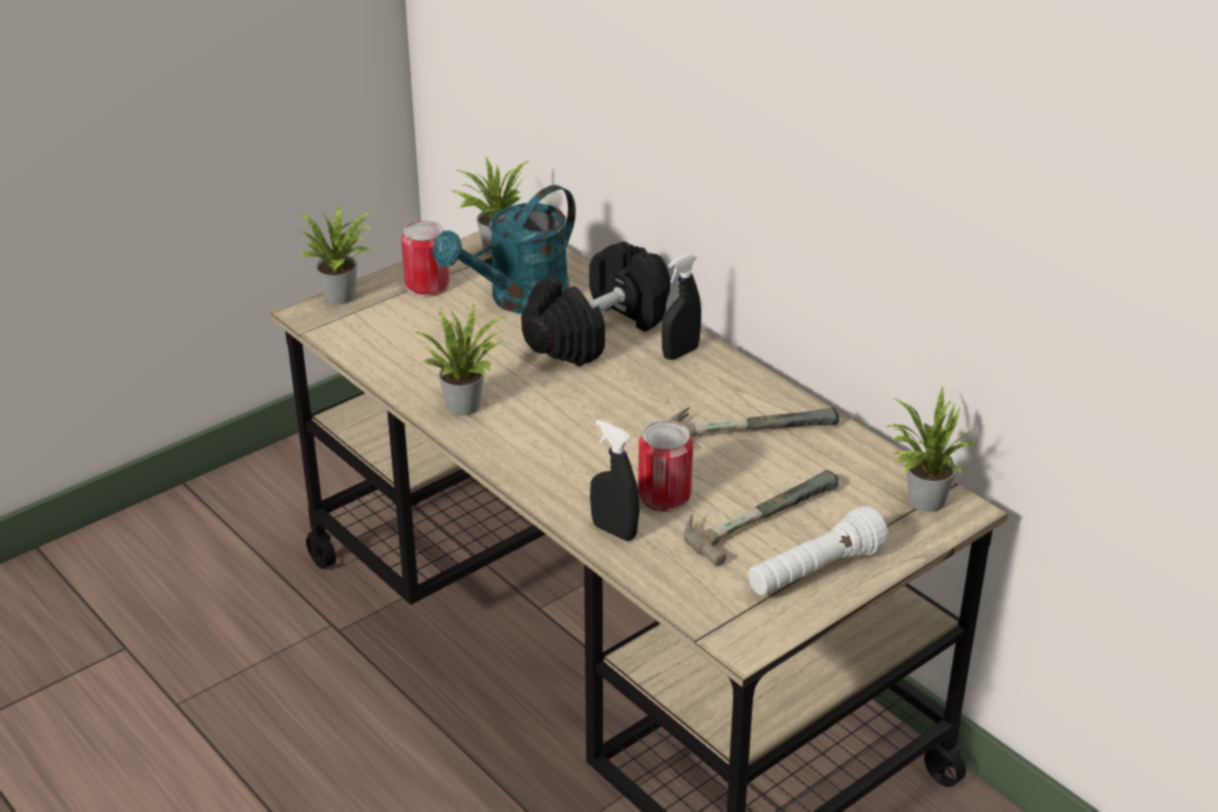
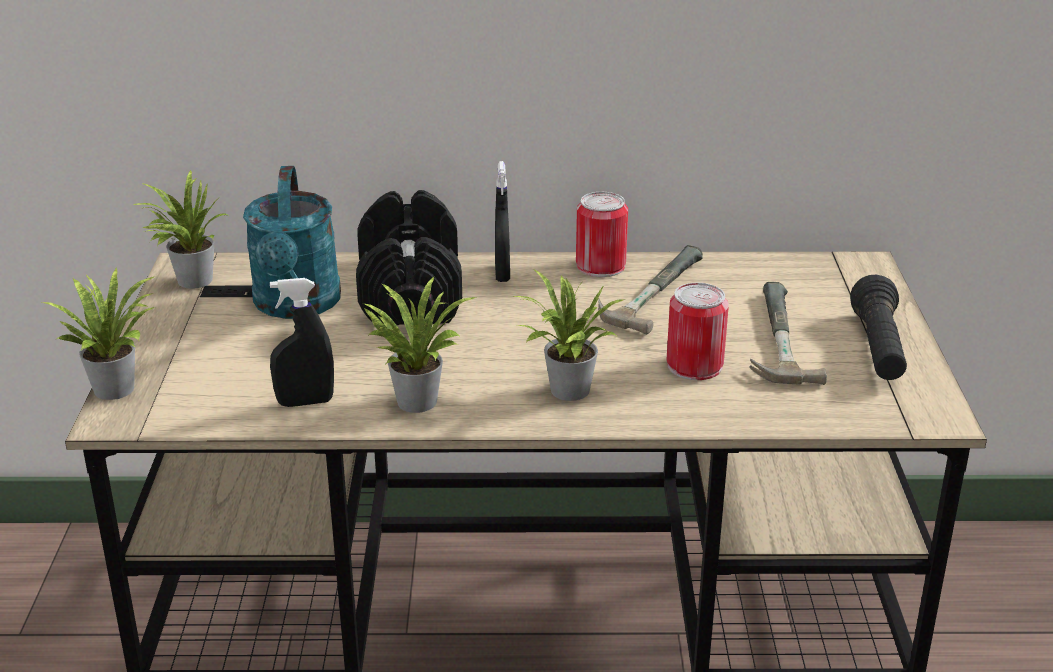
camera: 50 degrees left, 5 degrees down
(427, 285) = (187, 337): can -> can (600, 266)
(614, 531) = (715, 409): black spray bottle -> black spray bottle (305, 402)
(814, 572) = (878, 349): white flashlight -> black flashlight
(921, 500) = (837, 272): potted plant -> potted plant (566, 392)

